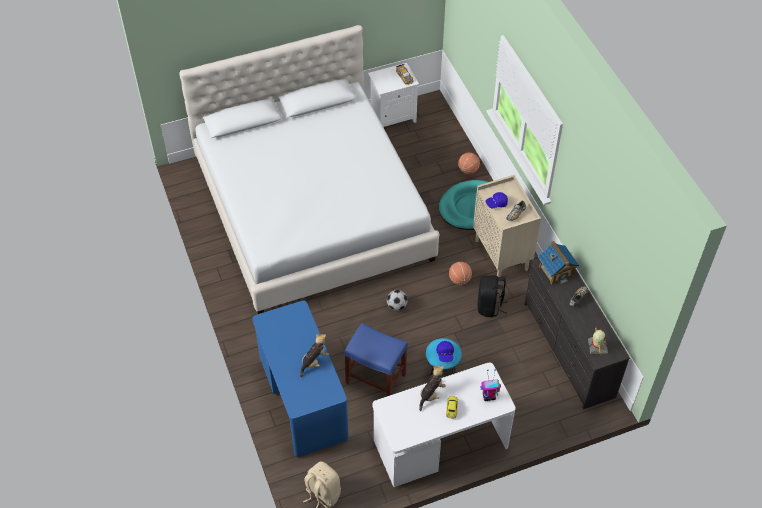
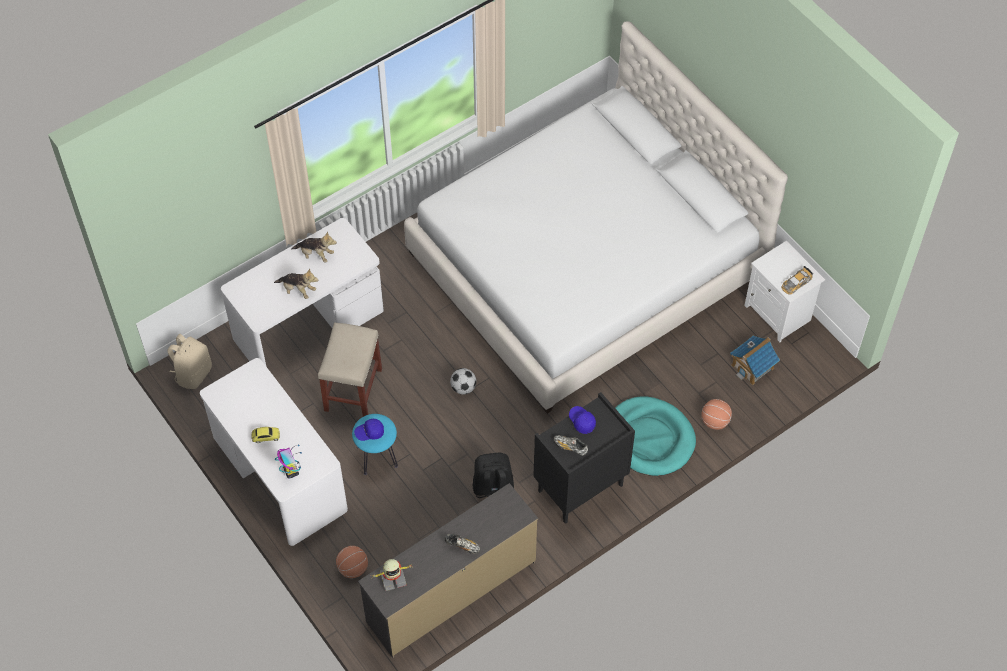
camera: 75 degrees right, 5 degrees up
(302, 398) = (309, 324): blue desk -> white desk
(376, 379) = (353, 391): blue stool -> beige stool
(431, 394) = (281, 412): plush toy -> plush toy (315, 254)
(459, 279) = (525, 447): basketball -> basketball (353, 568)
(501, 255) = (580, 488): beige cabinet -> black cabinet
(556, 270) = (501, 514): toy house -> toy house (752, 366)

